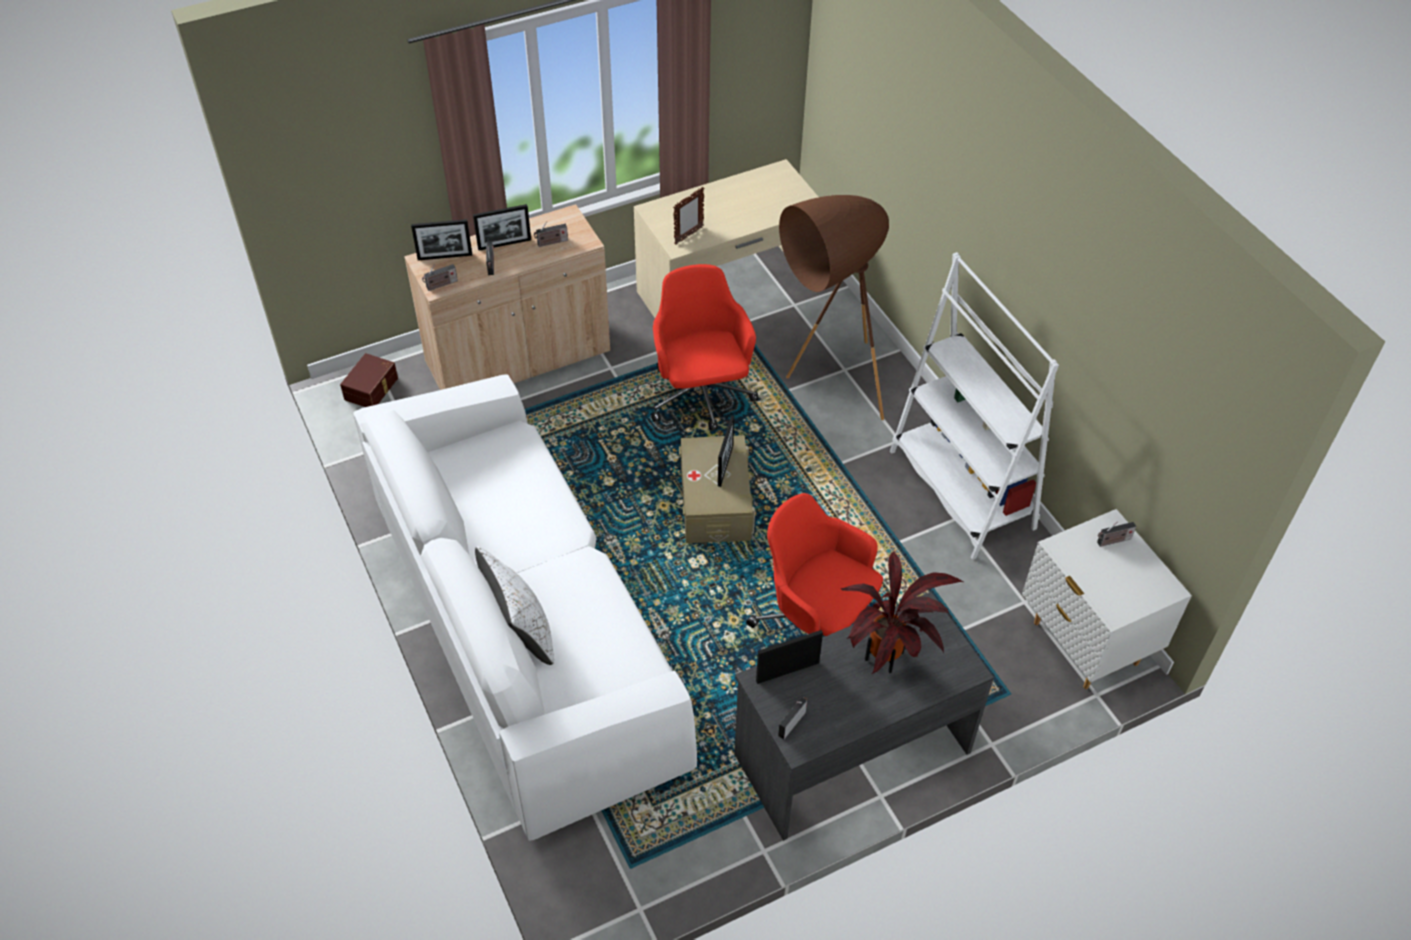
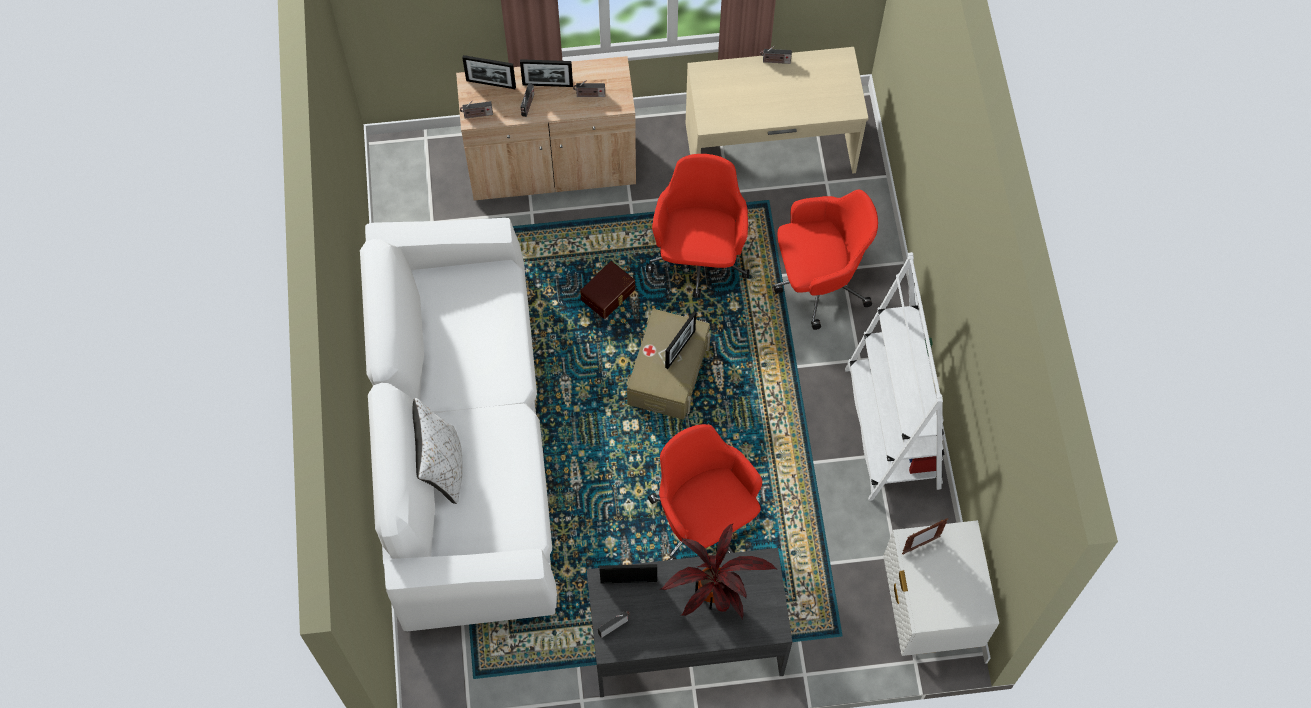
camera: 20 degrees right, 15 degrees up
(372, 389) = (415, 161): brown storage box -> brown storage box (609, 295)
(688, 236) = (724, 113): picture frame -> picture frame (920, 545)
(826, 386) = (818, 281): brown floor lamp -> red office chair
(1112, 541) = (957, 550): radio -> radio (775, 61)

